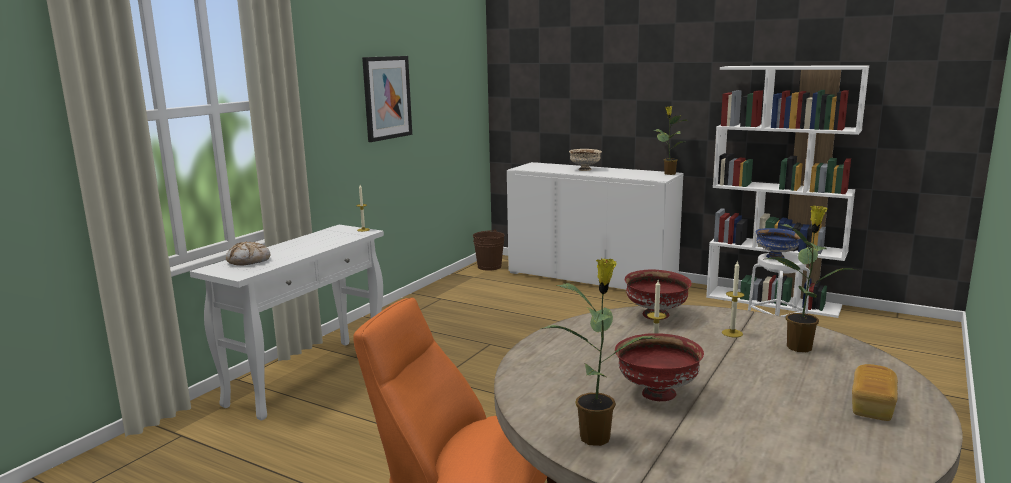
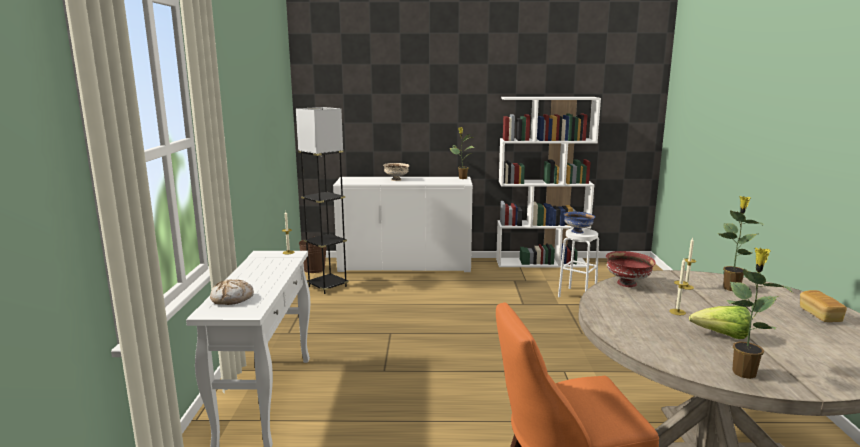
camera: 30 degrees left, 0 degrees up
(387, 97) = (252, 128): picture -> none
(482, 286) = (327, 286): none -> grey floor lamp
(657, 394) = (722, 336): red bowl -> lettuce

